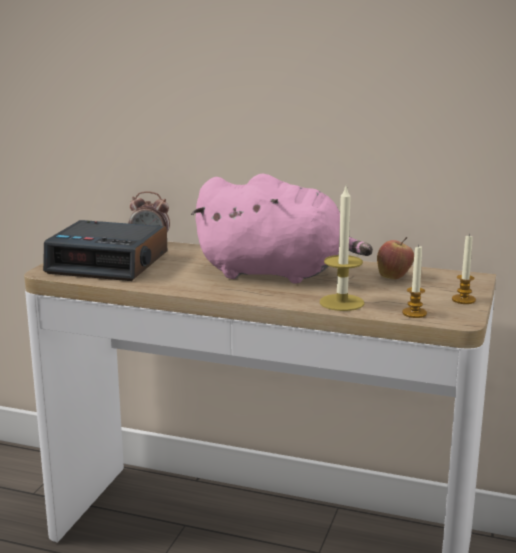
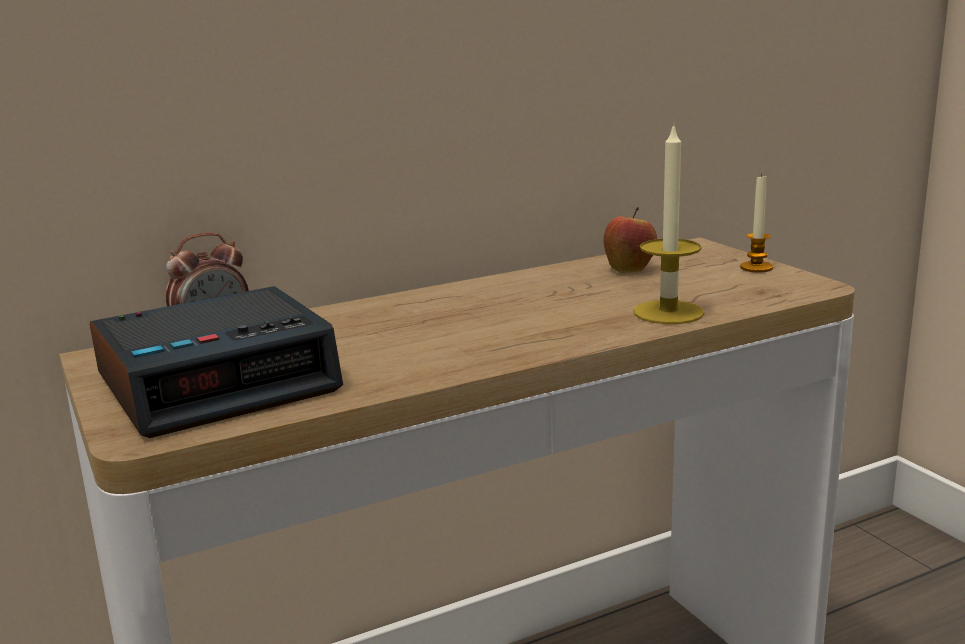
camera: 45 degrees left, 0 degrees up
(276, 273) = (499, 309): pink plush toy -> none
(414, 313) = (763, 296): candle -> none

